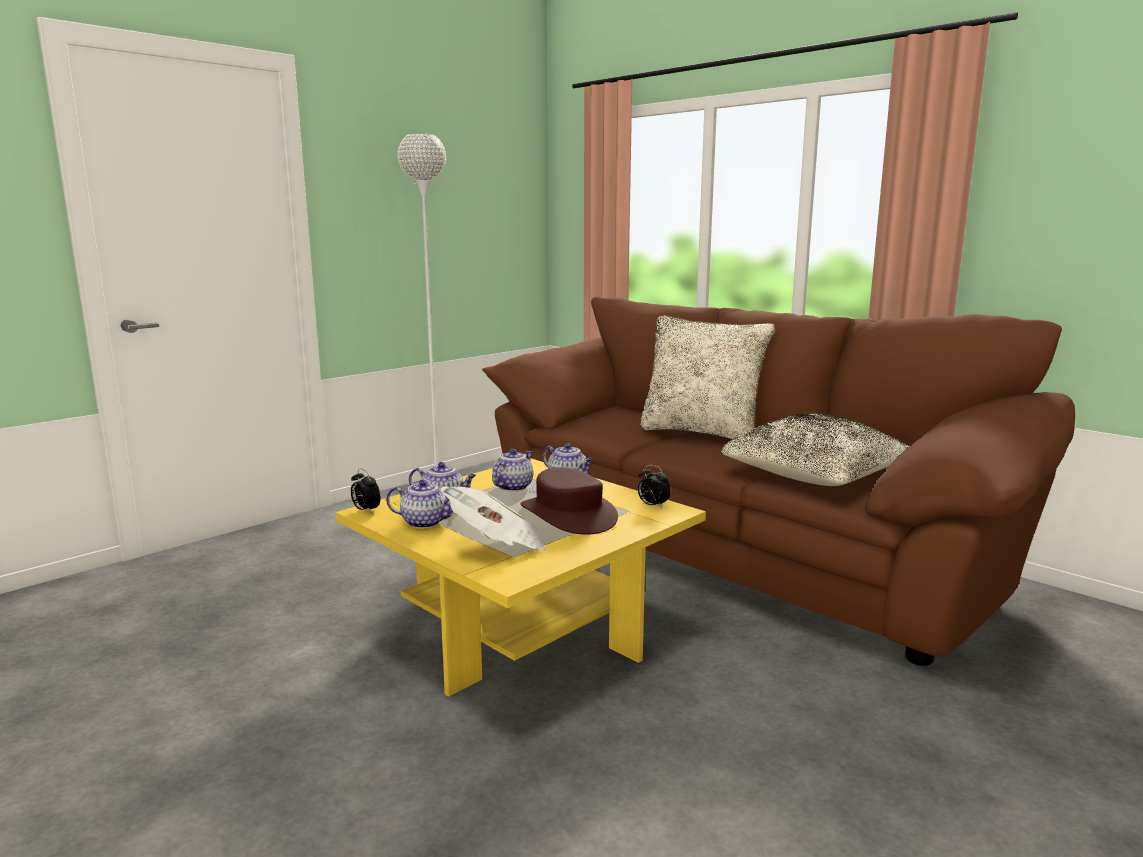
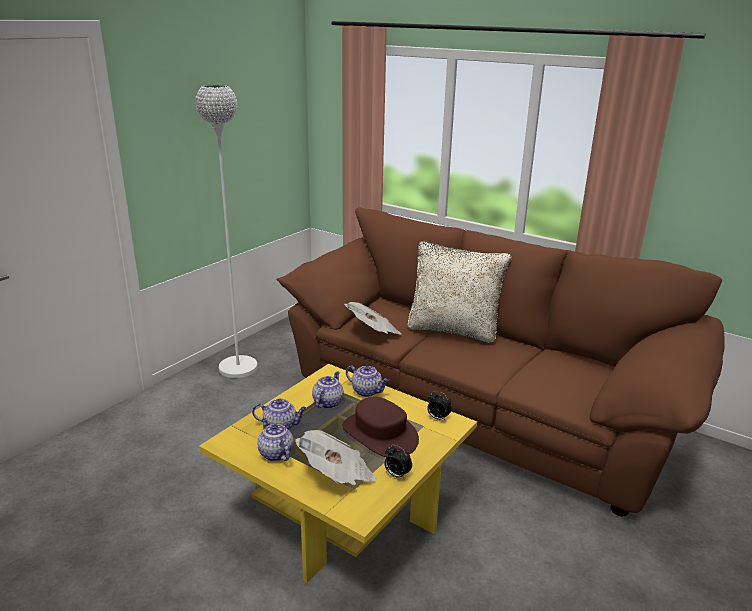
camera: 10 degrees left, 10 degrees up
(365, 510) = (223, 442): alarm clock -> alarm clock (396, 475)
(425, 522) = (275, 453): teapot -> teapot turned 120 degrees counterclockwise
(594, 429) = (373, 332): none -> newspaper
(816, 472) = (546, 375): beige pillow -> none

